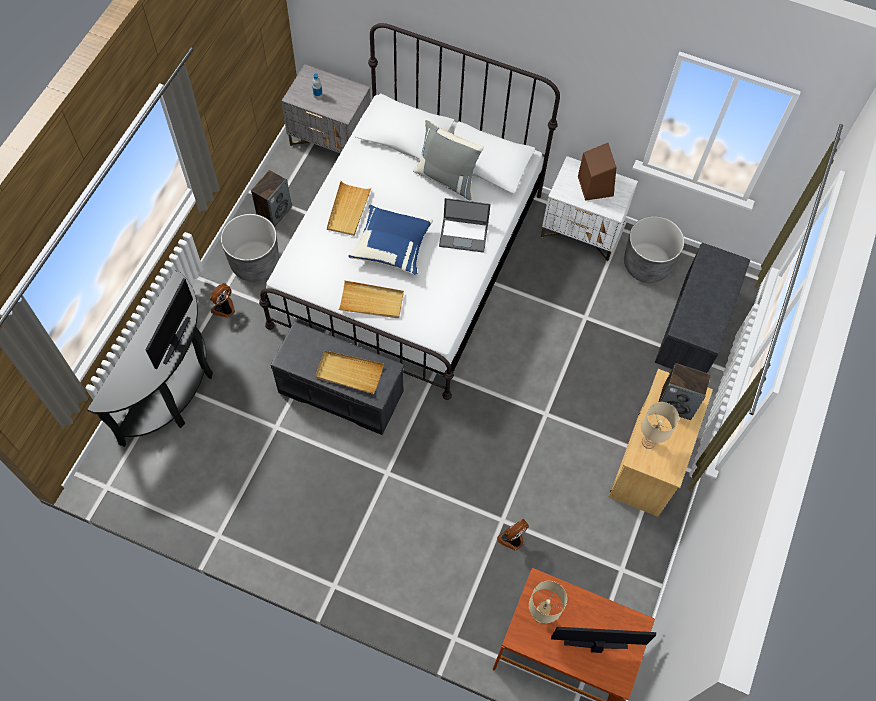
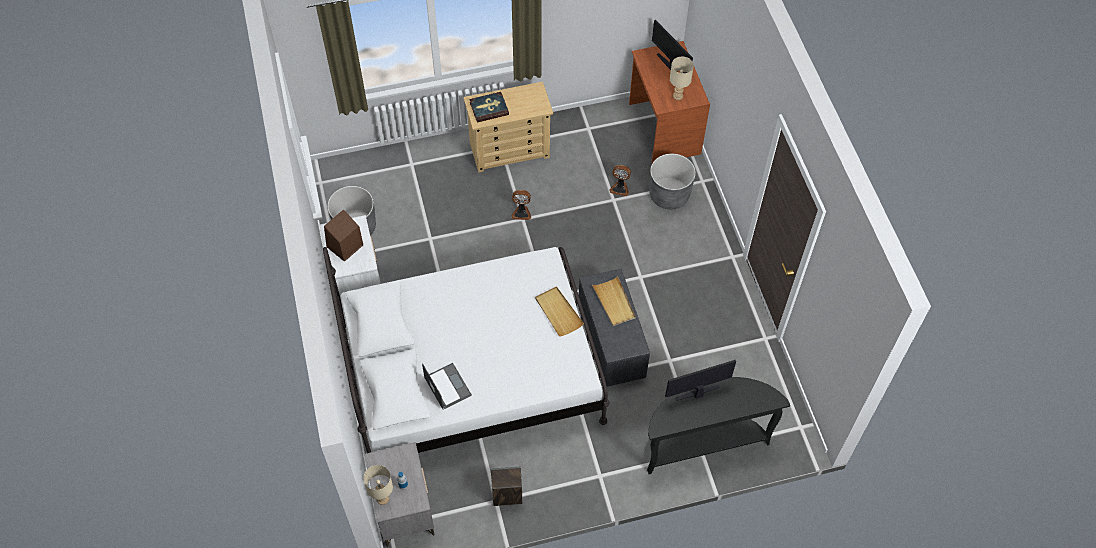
camera: 125 degrees left, 5 degrees down
(224, 309) = (616, 462): fan -> fan (521, 212)
(255, 263) = (562, 473): grey planter -> grey planter (669, 195)
(348, 210) = (497, 379): beige tray -> none
(392, 246) = (504, 330): blue pillow -> none
(447, 178) = (415, 335): grey pillow -> none
(464, 234) = (456, 294): laptop -> laptop (447, 386)
(648, 442) = (527, 108): beige table lamp -> beige table lamp (383, 499)
(677, 403) = (489, 108): speaker -> book
(695, 327) = (386, 175): grey bench -> none

